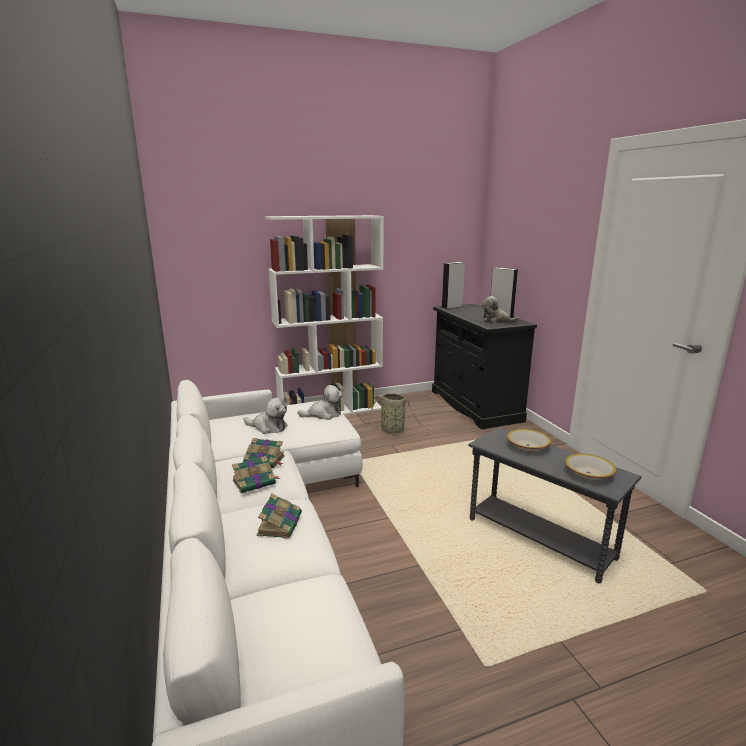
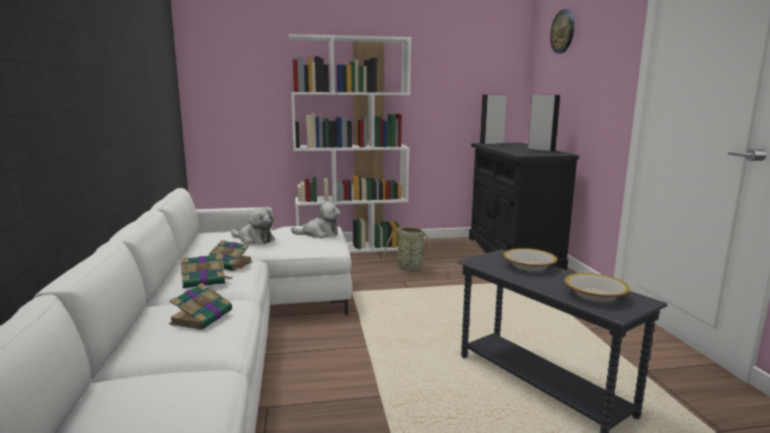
camera: 10 degrees right, 5 degrees down
(496, 321) = (533, 152): plush toy -> none
(518, 210) = (563, 31): none -> wall clock

